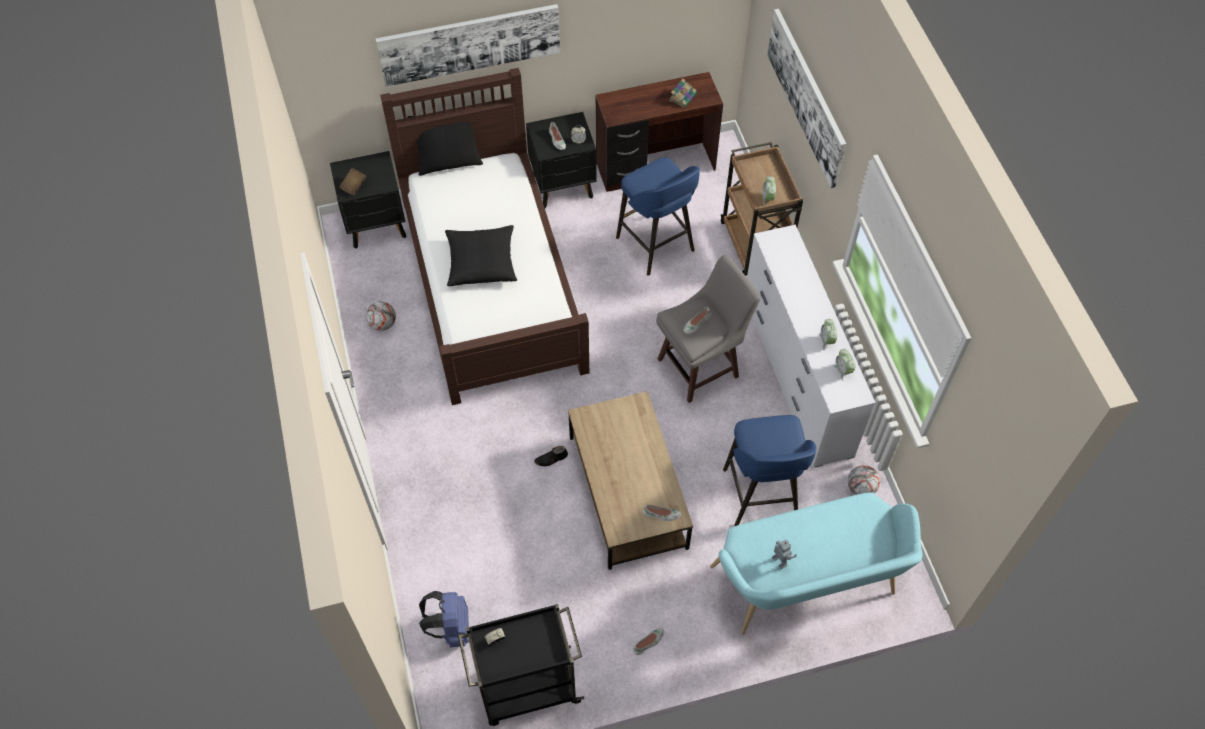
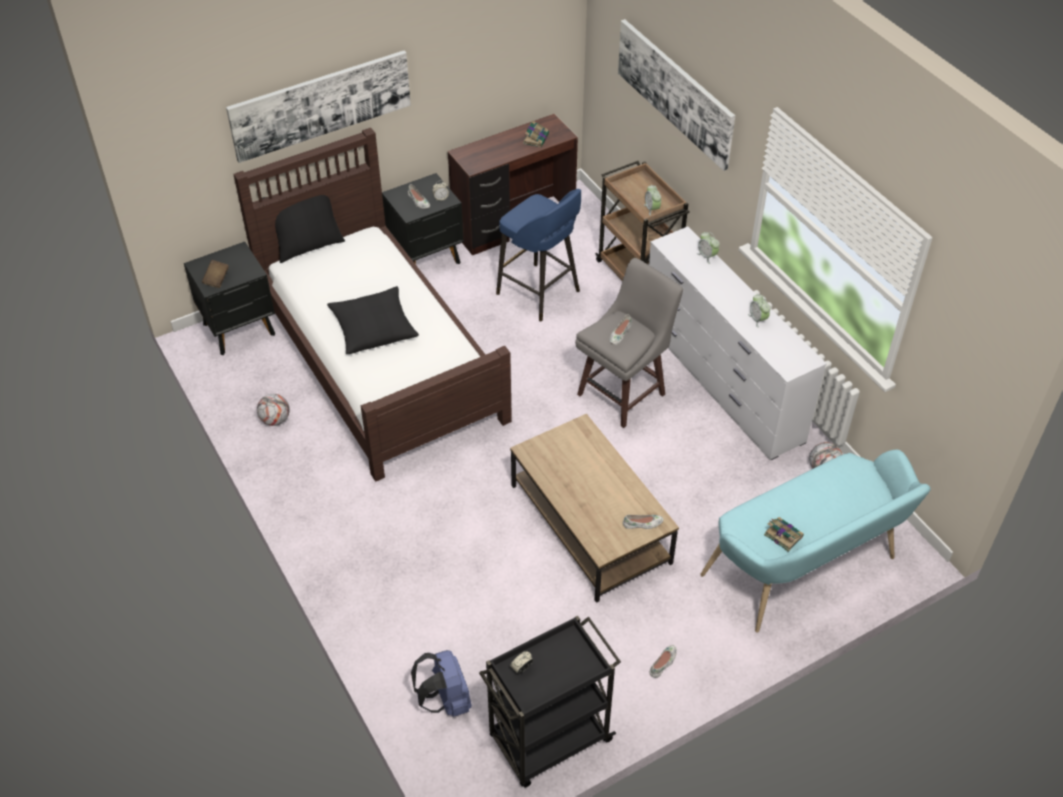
camera: 15 degrees left, 10 degrees down
(551, 459) = (499, 510): black shoe -> none
(760, 496) = (727, 498): blue stool -> none
(779, 562) = (782, 535): toy robot -> book
(843, 370) = (784, 342): alarm clock -> alarm clock (707, 256)

